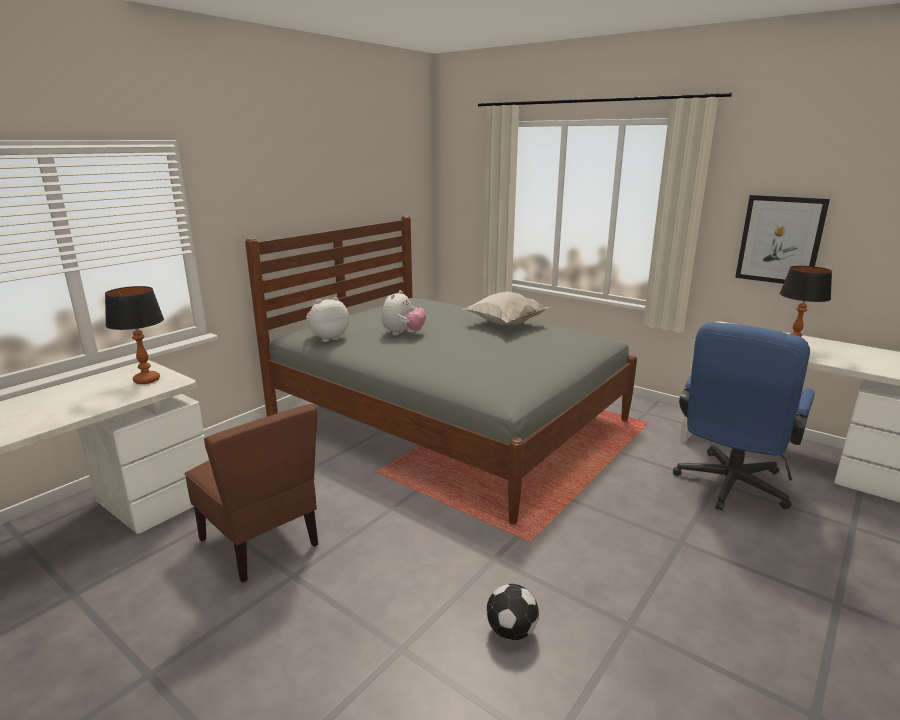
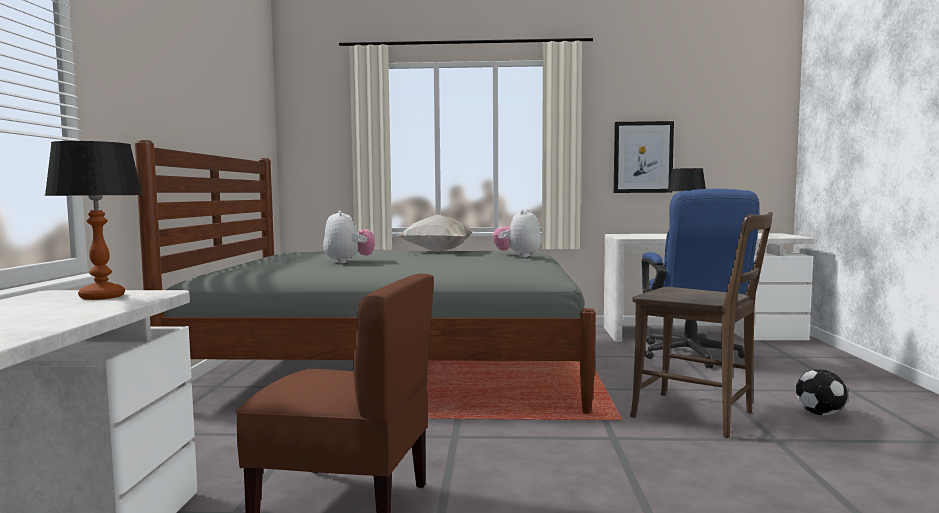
camera: 35 degrees left, 15 degrees down
(328, 338) = (261, 272): plush toy -> plush toy (518, 256)
(512, 631) = (713, 474): football -> football (820, 414)
(604, 566) = (699, 416): none -> brown chair

